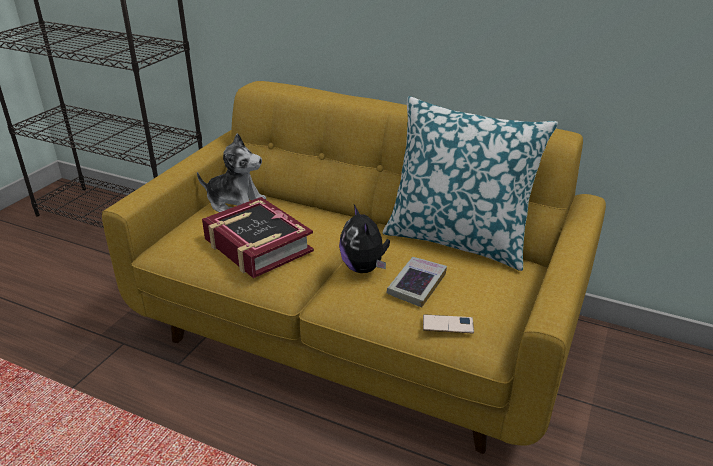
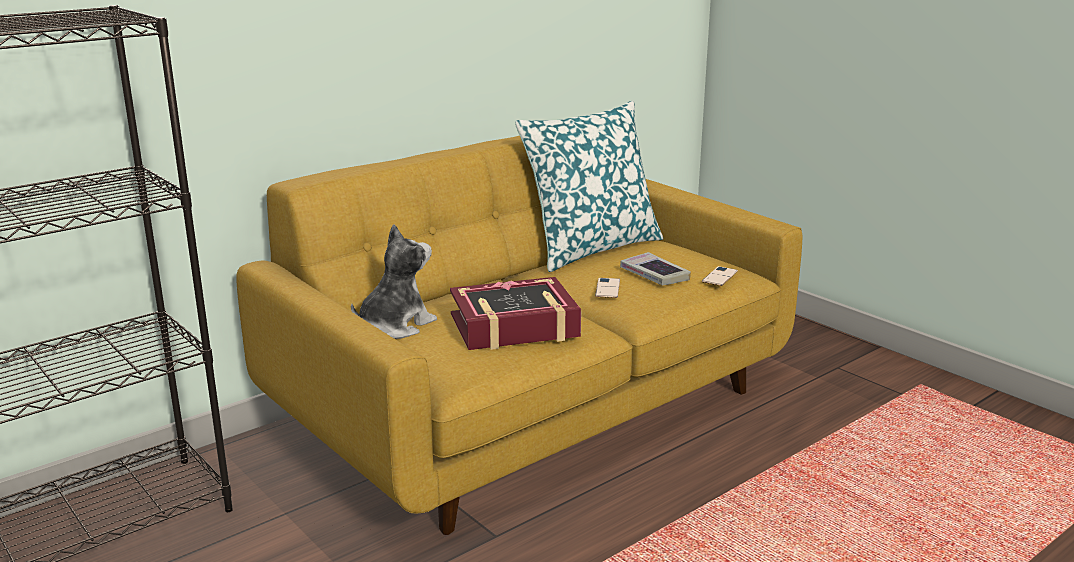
camera: 65 degrees left, 10 degrees down
(364, 268) = (607, 288): plush toy -> phone

